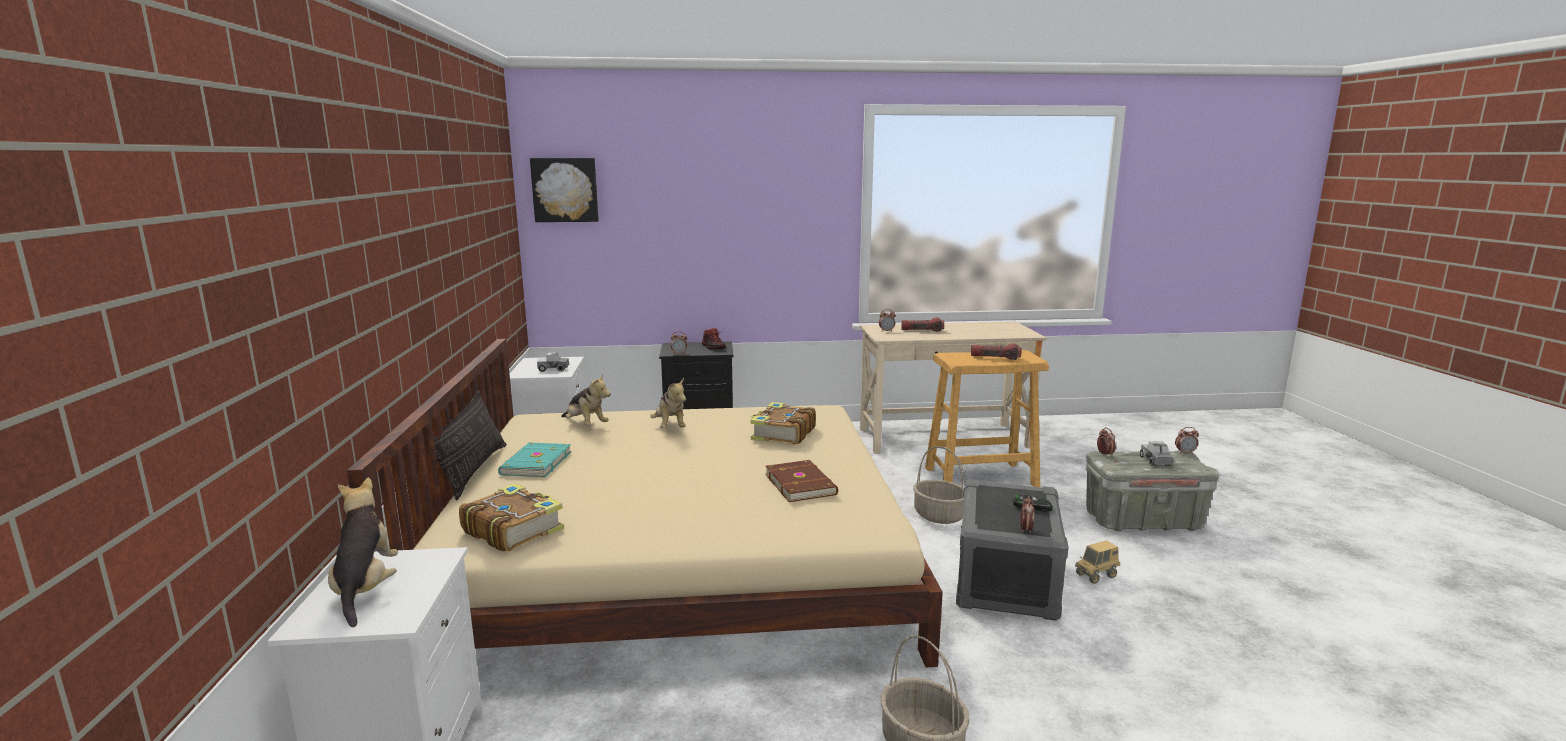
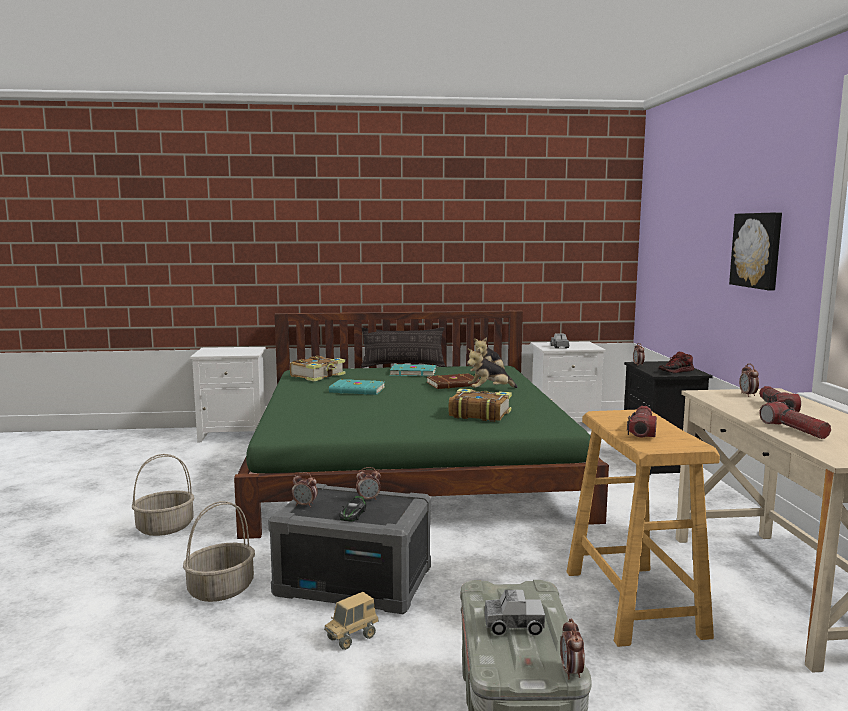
camera: 90 degrees right, 5 degrees down
(365, 588) = (230, 350): plush toy -> none
(565, 190) = (656, 208): picture -> picture (758, 250)
(647, 494) = (357, 390): none -> turquoise book
(677, 556) = (410, 465): beige bed -> green bed
(801, 484) = (361, 416): brown book -> brown book (454, 384)
(938, 515) = (499, 562): basket -> basket (221, 589)
(976, 334) = (793, 430): none -> flashlight
(1096, 576) = (352, 638): toy truck -> toy truck turned 105 degrees counterclockwise
(1104, 454) = (533, 588): alarm clock -> alarm clock (368, 499)

